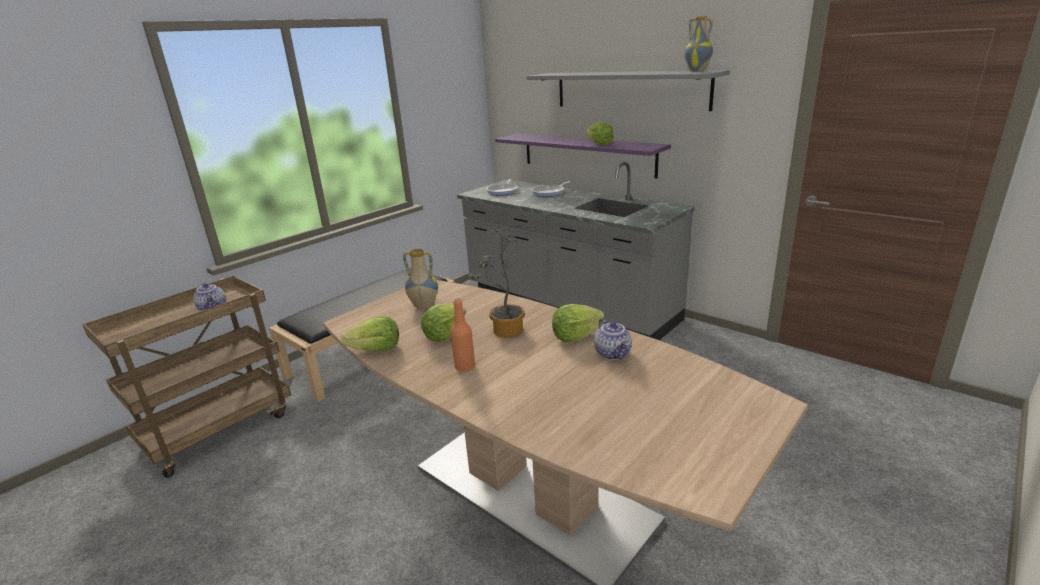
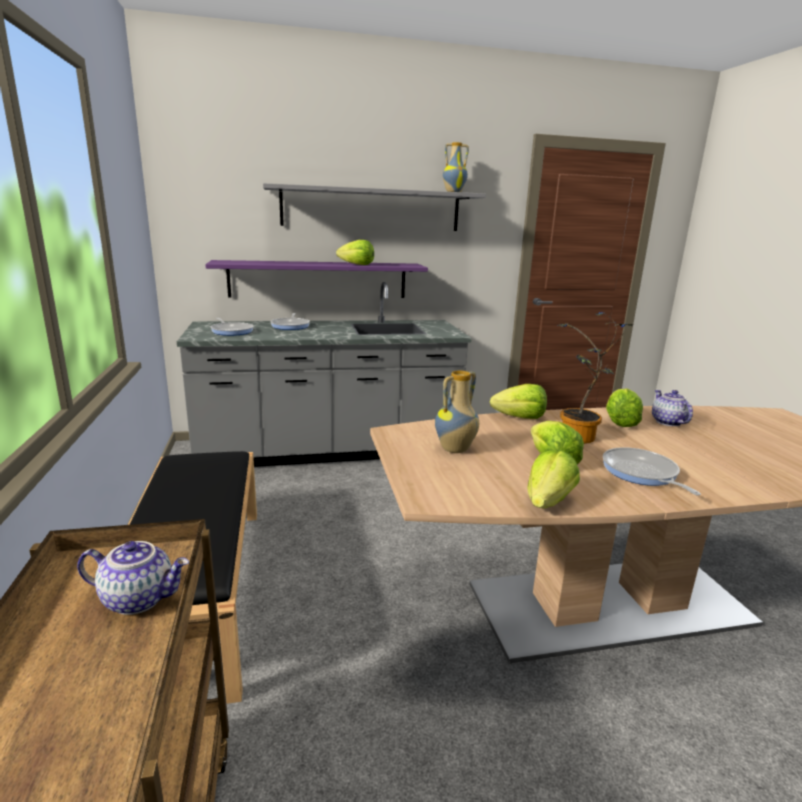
camera: 55 degrees left, 5 degrees down
(465, 367) = (641, 473): orange bottle -> frying pan
(518, 304) = (520, 418): none -> lettuce
(613, 354) = (667, 422): teapot -> teapot turned 120 degrees counterclockwise

